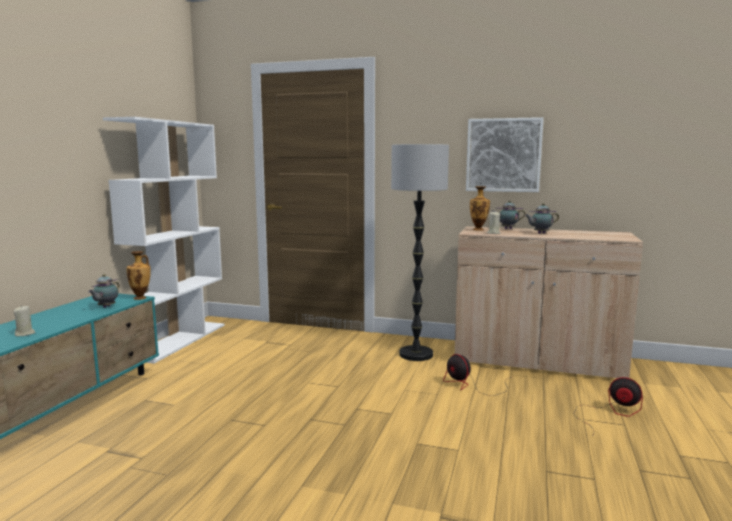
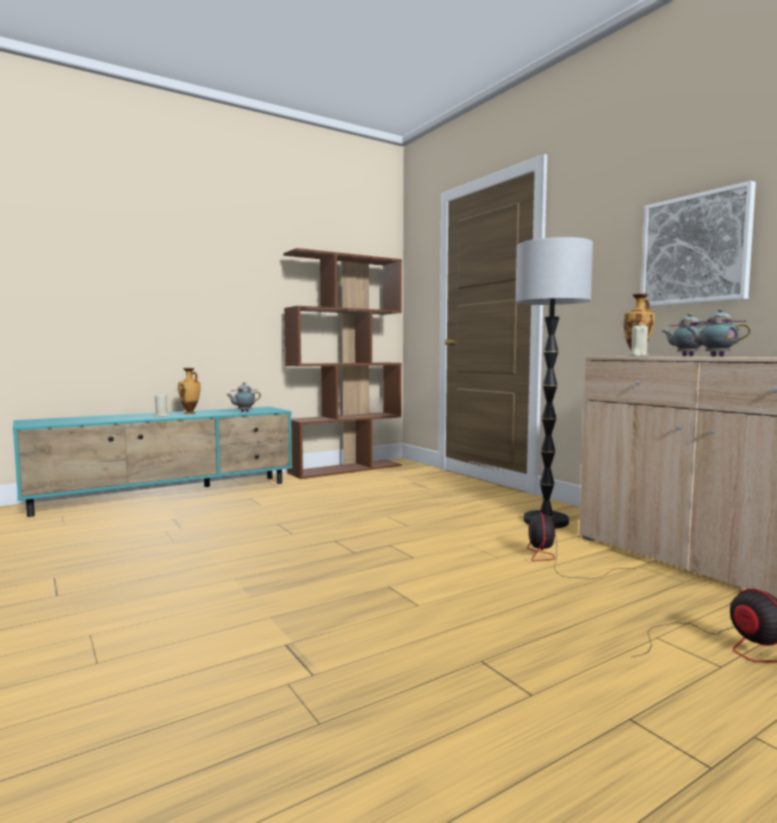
camera: 40 degrees right, 5 degrees down
(140, 298) = (279, 410): vase -> vase (190, 413)
(179, 340) = (346, 469): white bookcase -> brown bookcase

